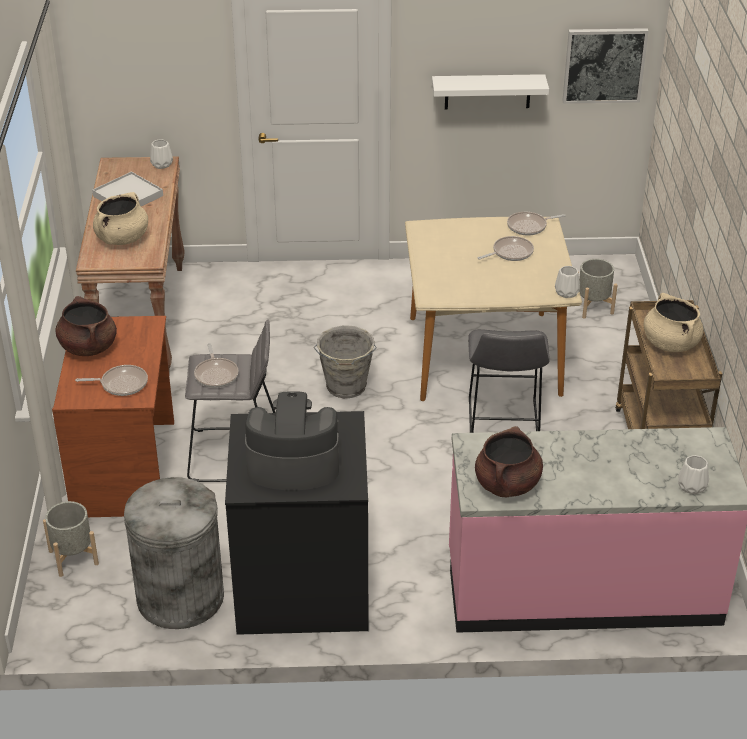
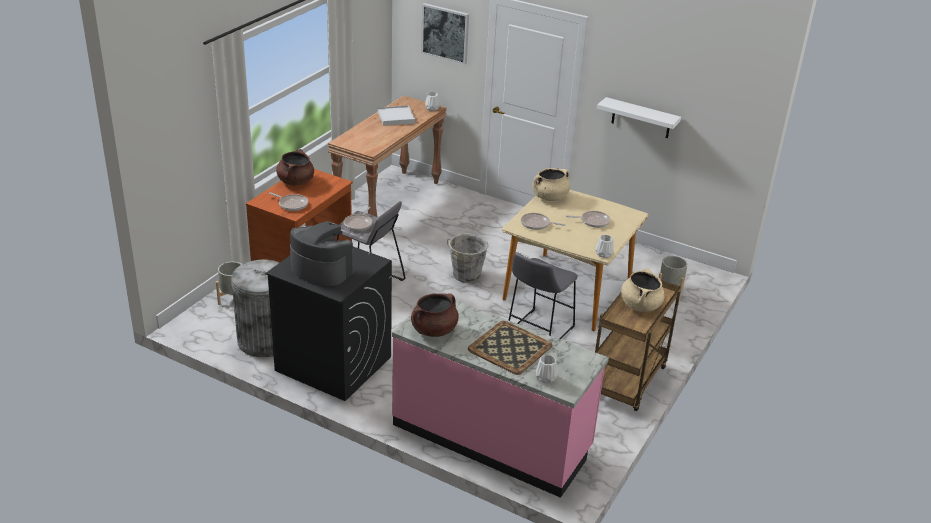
camera: 30 degrees right, 5 degrees down
(122, 238) = (368, 136): beige cooking pot -> beige cooking pot (549, 197)
(529, 226) = (622, 212): frying pan -> frying pan (537, 224)
(604, 65) = (723, 121): picture -> picture (445, 33)
(615, 465) = (511, 347): none -> tray

